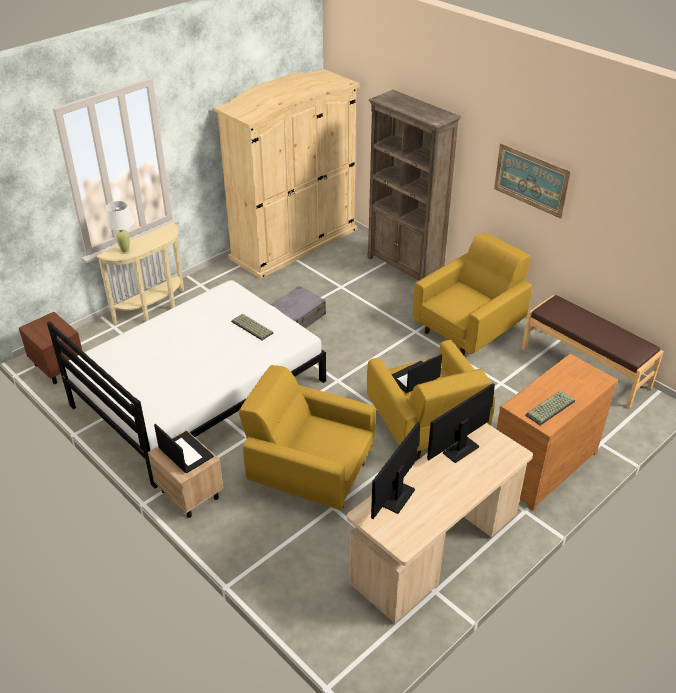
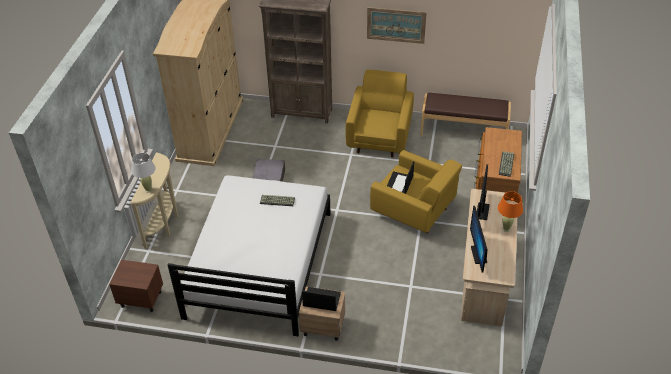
camera: 35 degrees left, 5 degrees up
(309, 471) = (377, 273): yellow armchair -> none
(470, 487) = (506, 229): none -> orange table lamp

